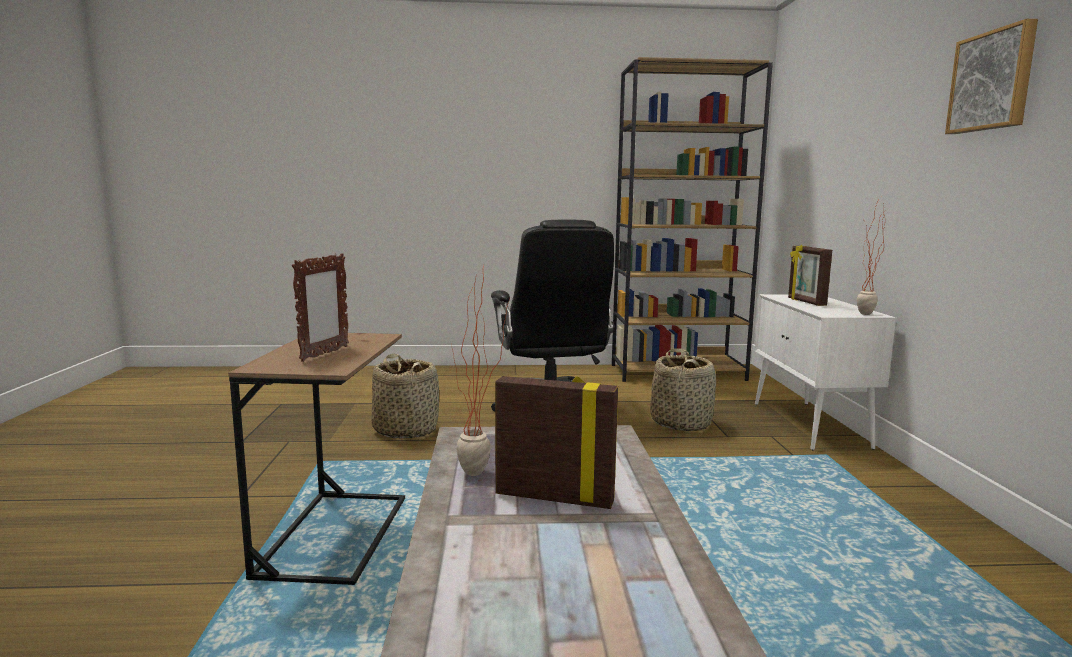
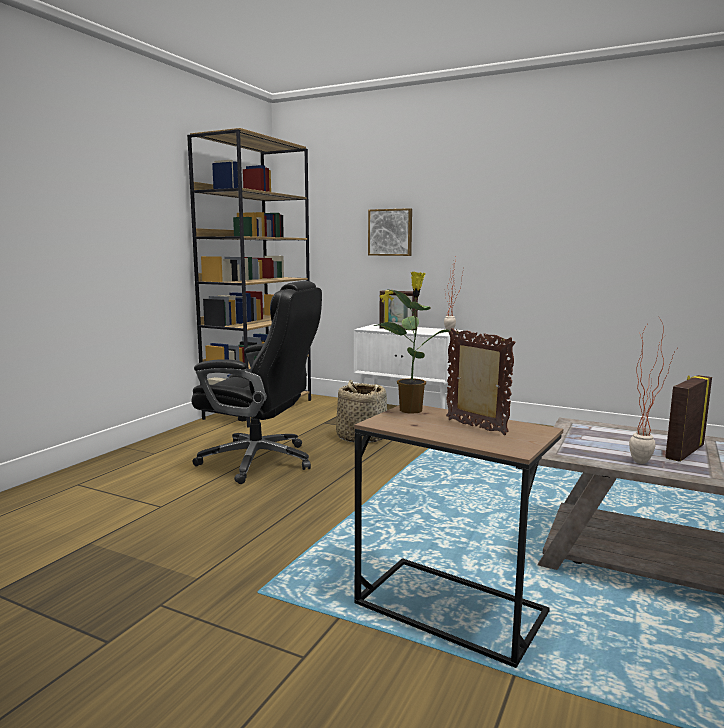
camera: 60 degrees left, 0 degrees up
(371, 336) = (411, 410): none -> potted plant
(406, 430) = (228, 531): basket -> none
(993, 81) = (524, 193): picture -> picture (390, 232)

